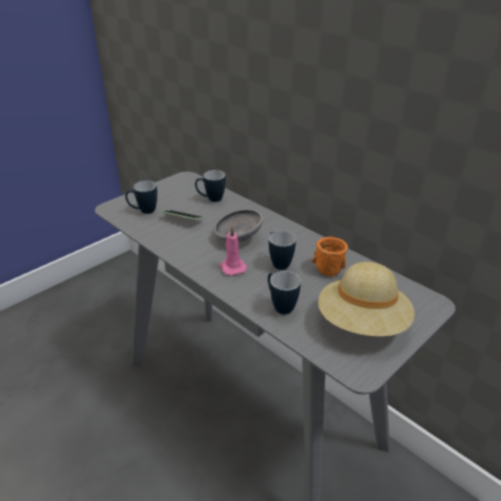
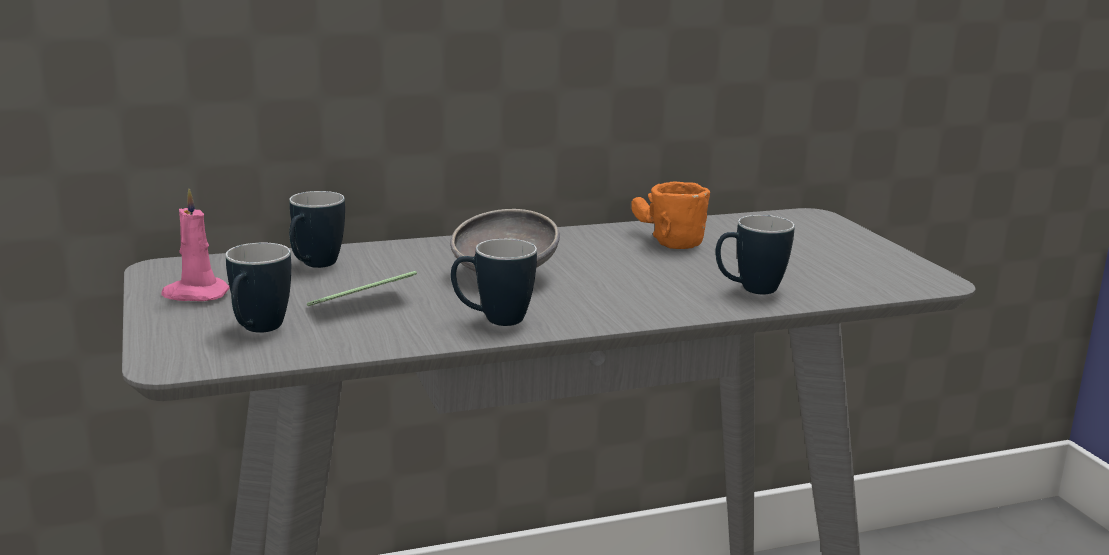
camera: 65 degrees left, 15 degrees down
(232, 267) = (599, 297): pink candle -> pink candle (195, 294)
(278, 263) = (622, 266): mug -> mug (493, 320)
(362, 323) = (830, 256): beige hat -> none

